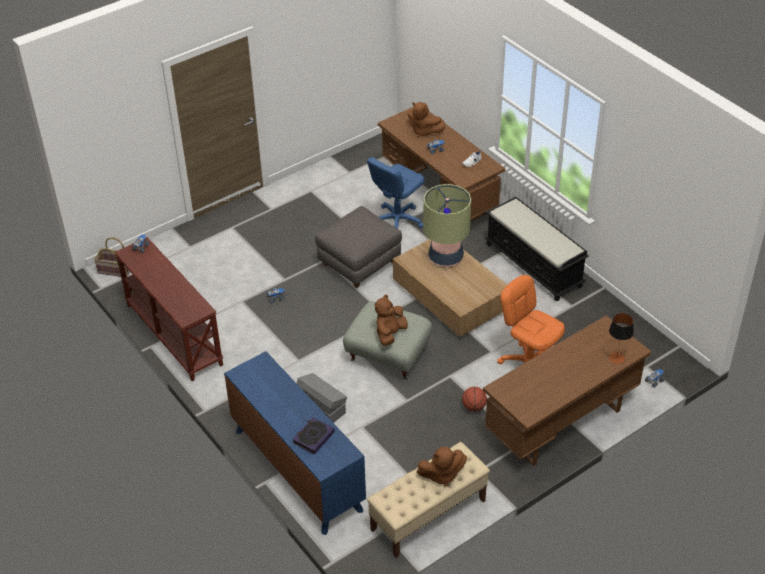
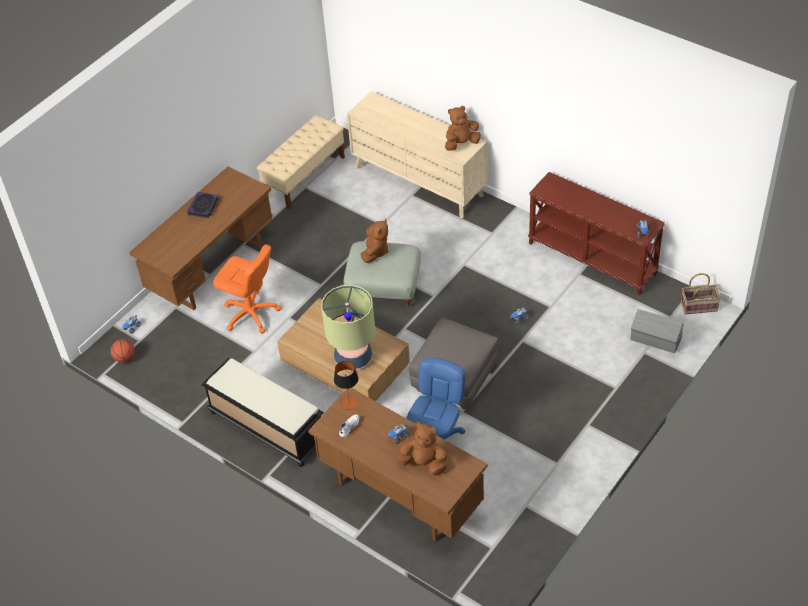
camera: 165 degrees right, 5 degrees up
(297, 469) = (419, 181): blue dresser -> beige dresser
(313, 437) = (390, 115): book -> book (203, 207)
(321, 406) = (424, 231): grey storage box -> grey storage box (656, 339)
(441, 475) = (291, 151): brown plush toy -> brown plush toy (461, 143)
(474, 407) = (291, 263): basketball -> basketball (125, 358)
(616, 358) = (159, 238): table lamp -> table lamp (349, 403)

